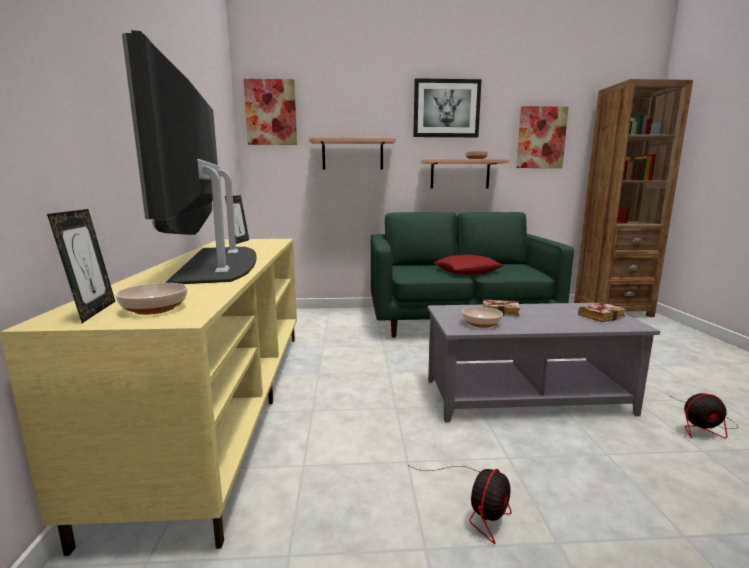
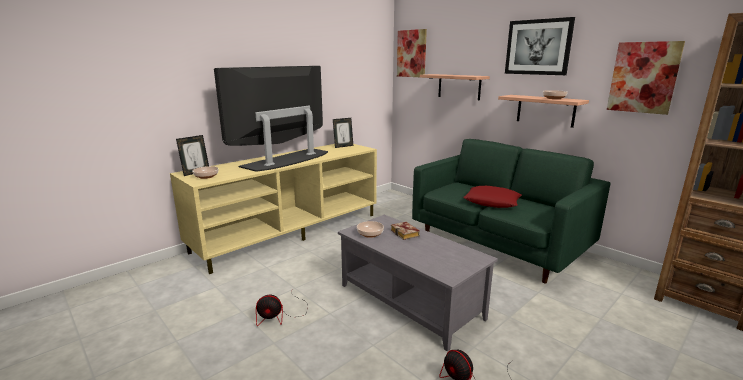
camera: 50 degrees right, 5 degrees up
(601, 315) = (454, 263): book -> none

